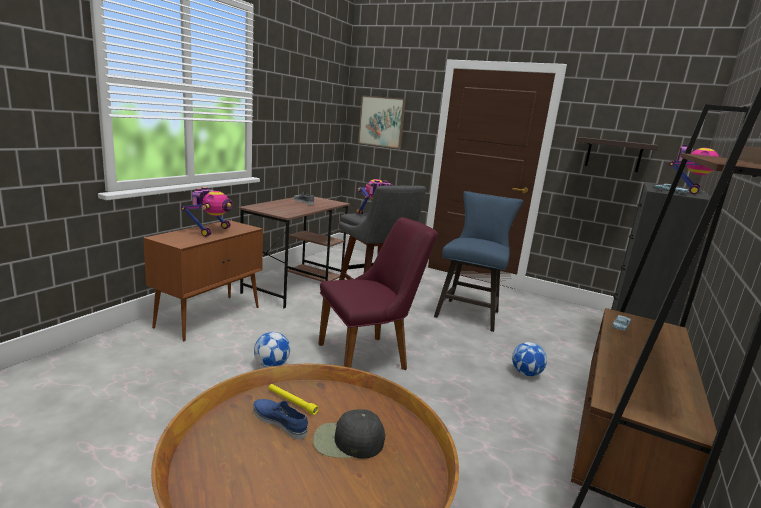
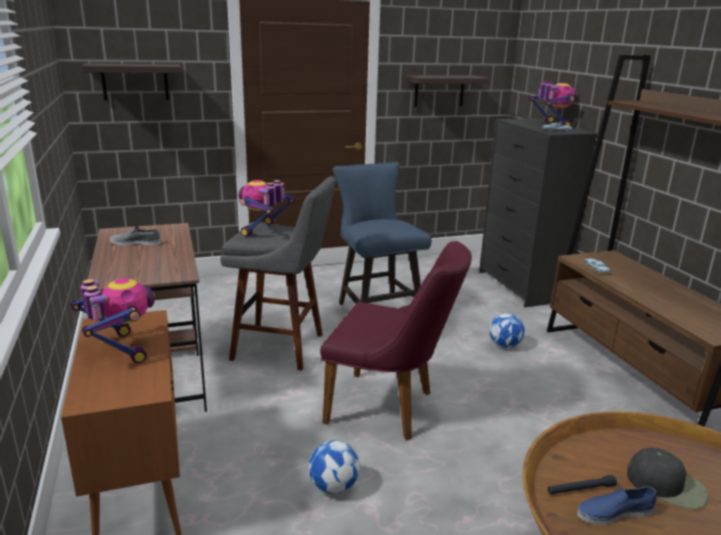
camera: 45 degrees left, 5 degrees up
(292, 402) = (580, 489): yellow flashlight -> black flashlight
(347, 441) = (667, 485): black cap -> black cap turned 105 degrees counterclockwise
(370, 356) = (390, 408): purple chair -> purple chair turned 90 degrees clockwise
(382, 122) = (135, 82): picture -> shelf

